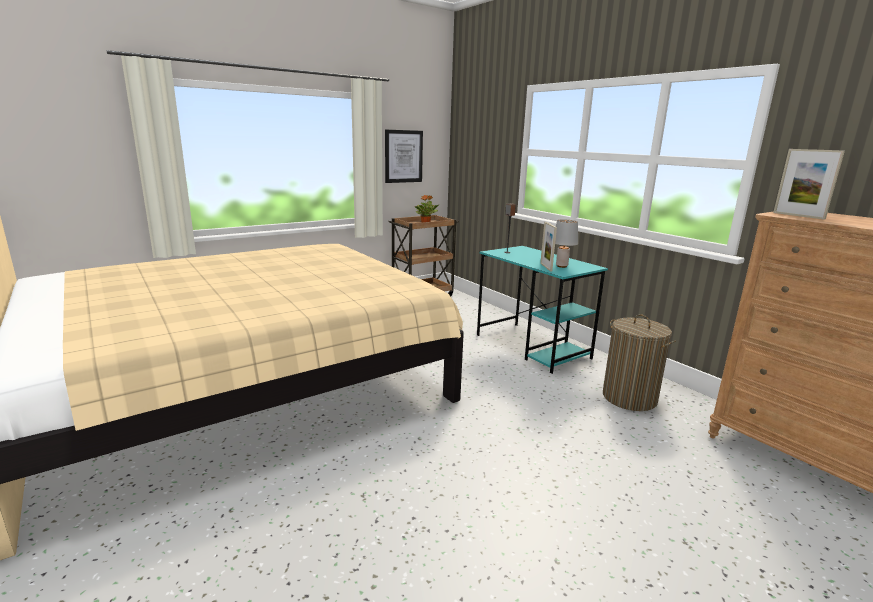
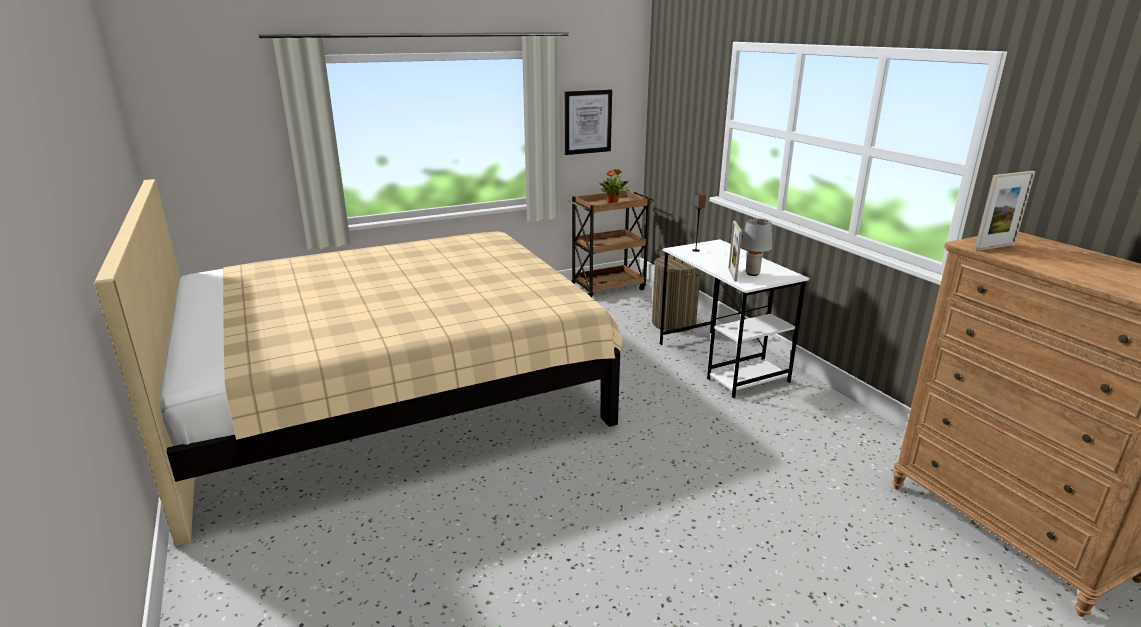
camera: 10 degrees right, 5 degrees up
(532, 346) = (722, 362): turquoise desk -> white desk
(629, 398) = (816, 434): laundry basket -> laundry basket (673, 323)
(798, 216) = (994, 247): picture frame -> picture frame turned 90 degrees counterclockwise

